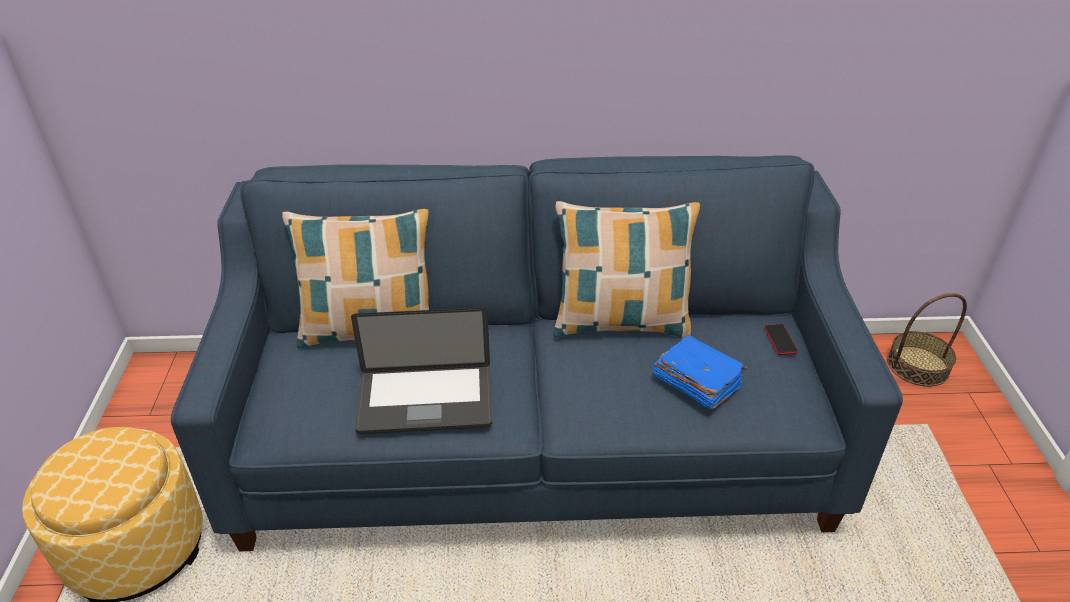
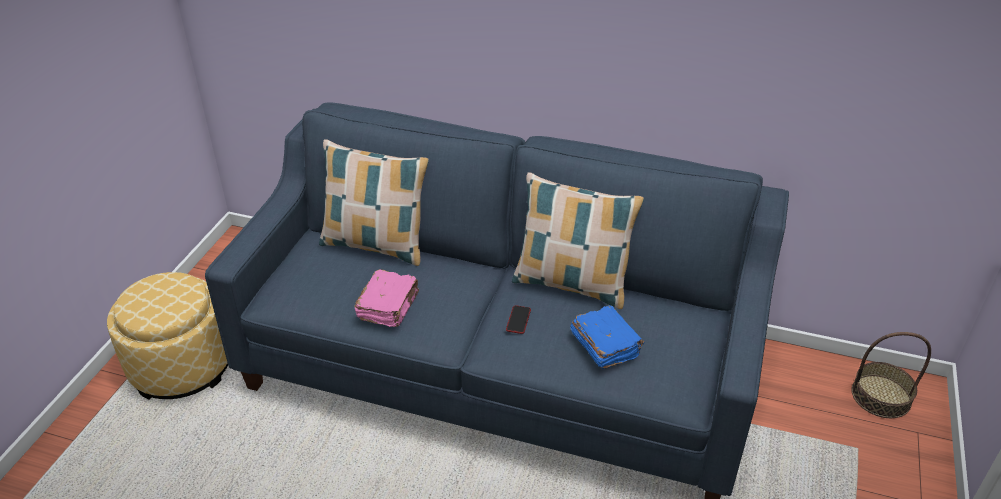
camera: 20 degrees right, 0 degrees up
(425, 401) = (389, 306): laptop -> pink book
(780, 340) = (699, 330): phone -> phone (518, 320)

